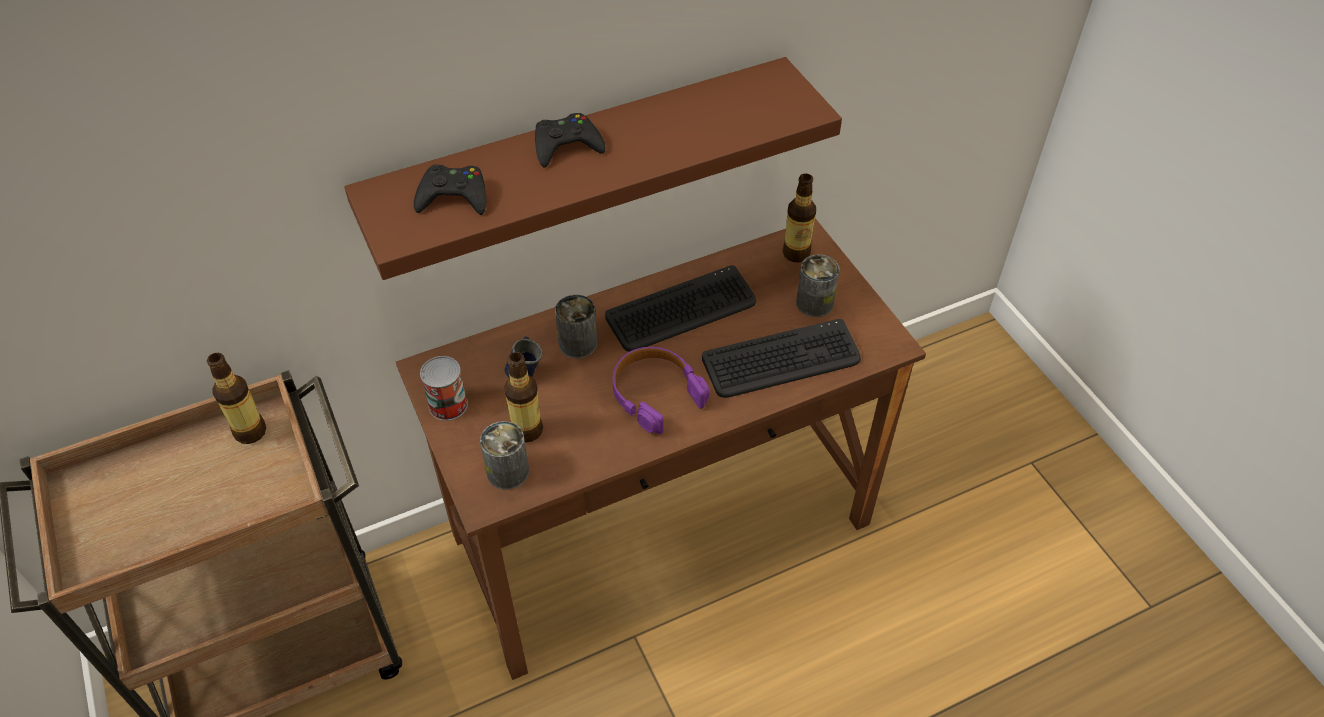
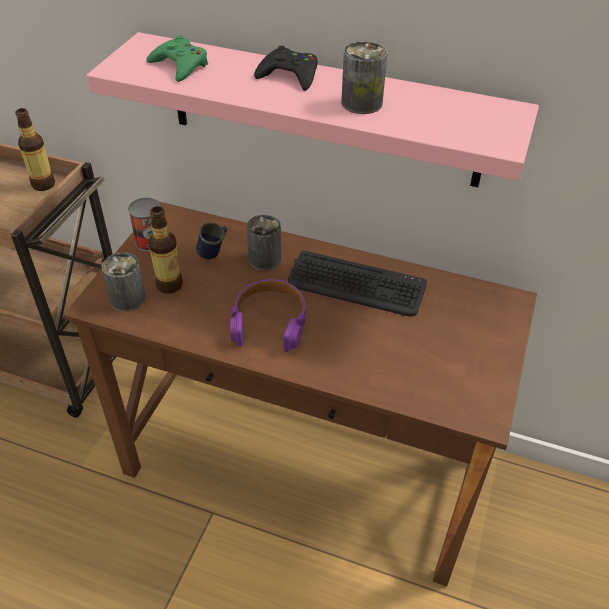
camera: 45 degrees right, 5 degrees down
(454, 197) = (180, 65): black game controller -> green game controller
(580, 161) = (323, 111): brown shelf -> pink shelf
(781, 360) = (382, 364): keyboard -> none
(796, 253) = (489, 305): bottle -> none
(814, 303) = (459, 346): can -> can (361, 103)

